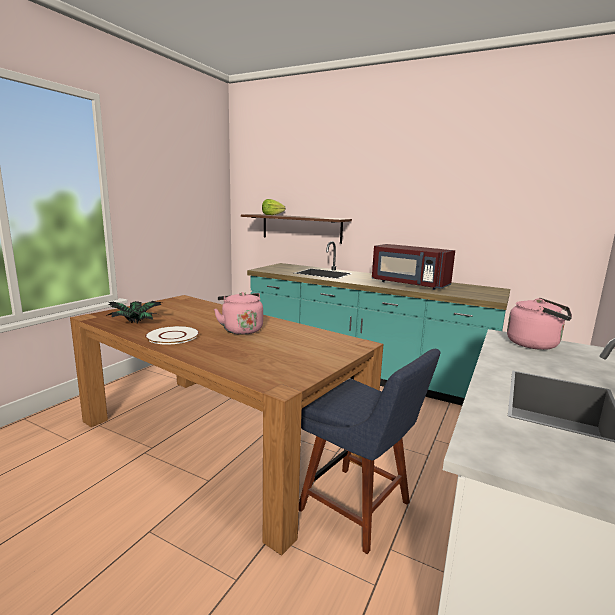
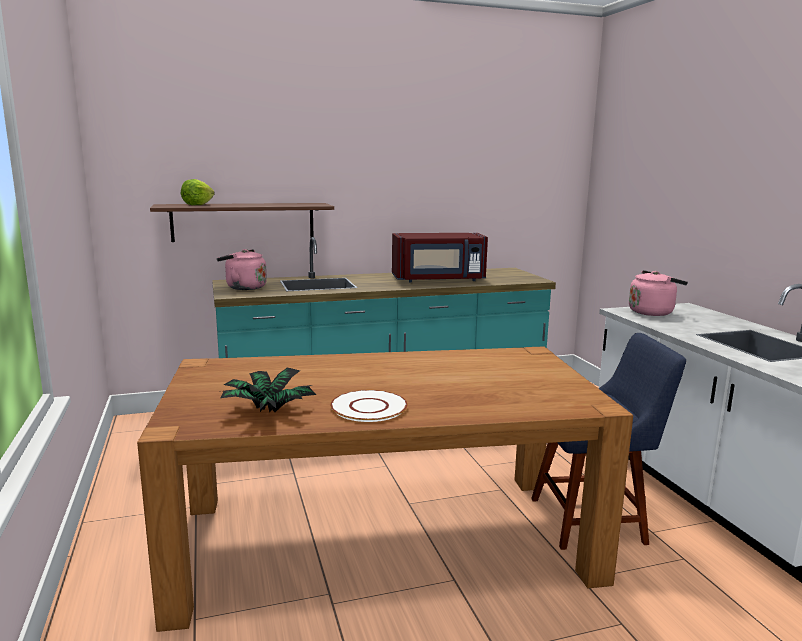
camera: 45 degrees left, 0 degrees up
(241, 329) = (406, 375): pink kettle -> pink kettle (243, 287)

